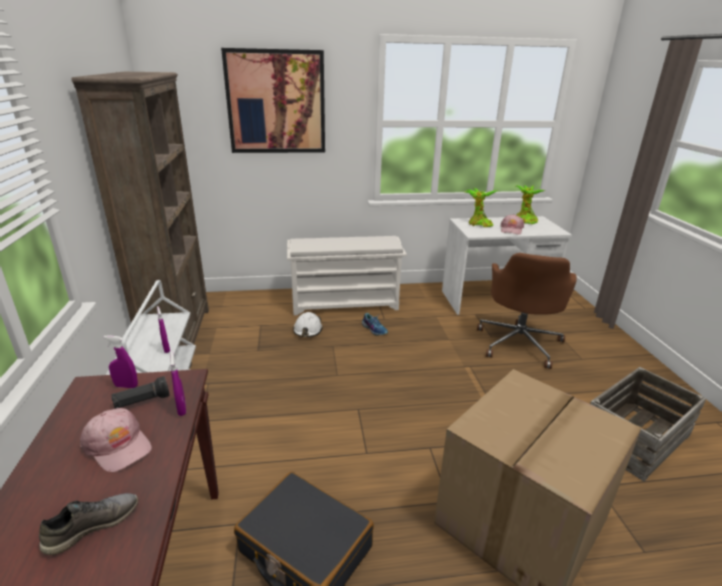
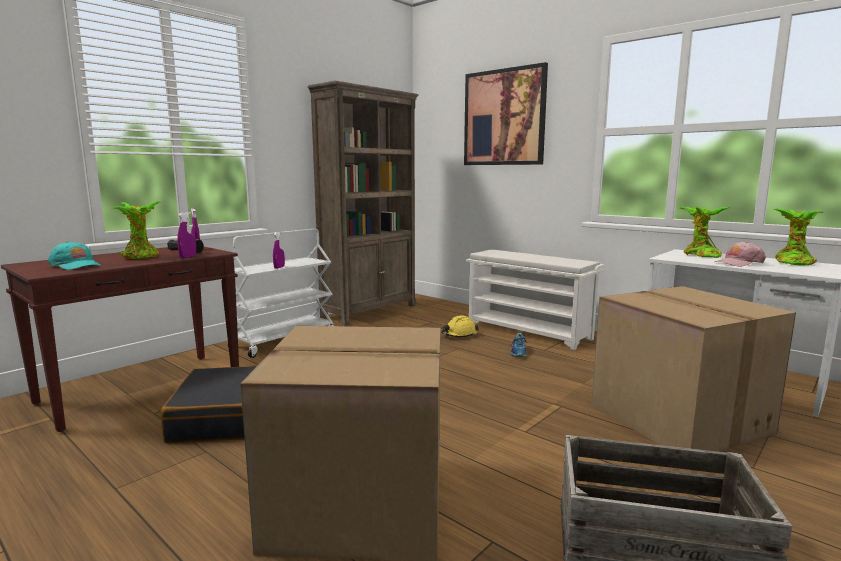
camera: 50 degrees right, 15 degrees down
(93, 525) = (76, 265): grey shoe -> turquoise cap
(118, 445) = (141, 257): pink cap -> potted plant
(308, 330) = (459, 335): white hard hat -> yellow hard hat
(519, 342) = (676, 418): brown office chair -> cardboard box

